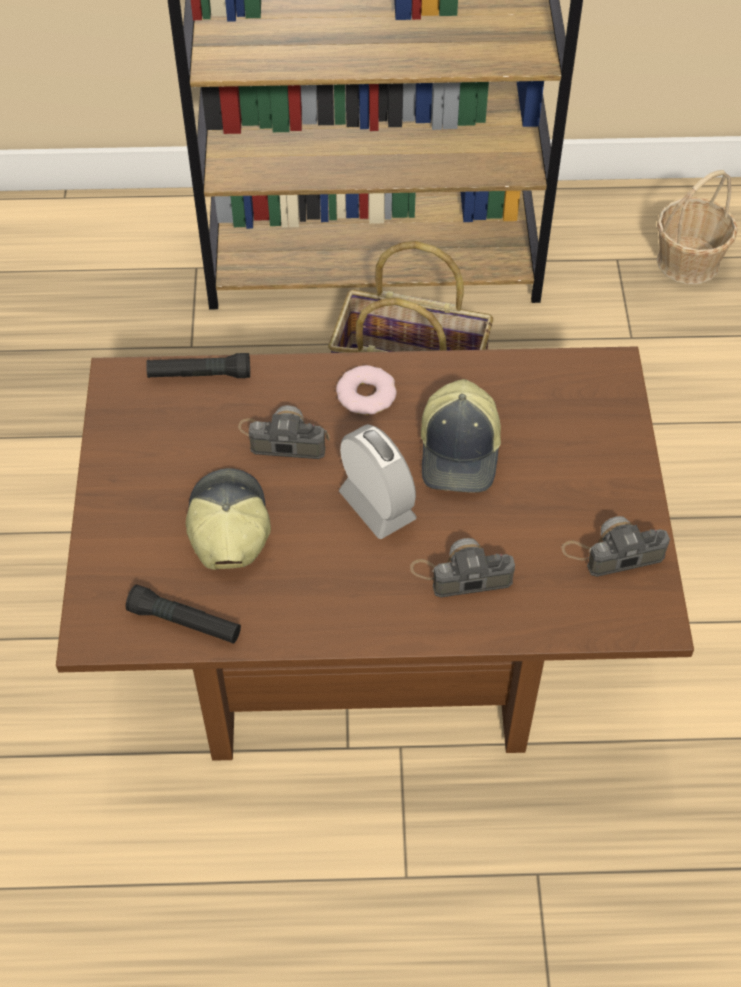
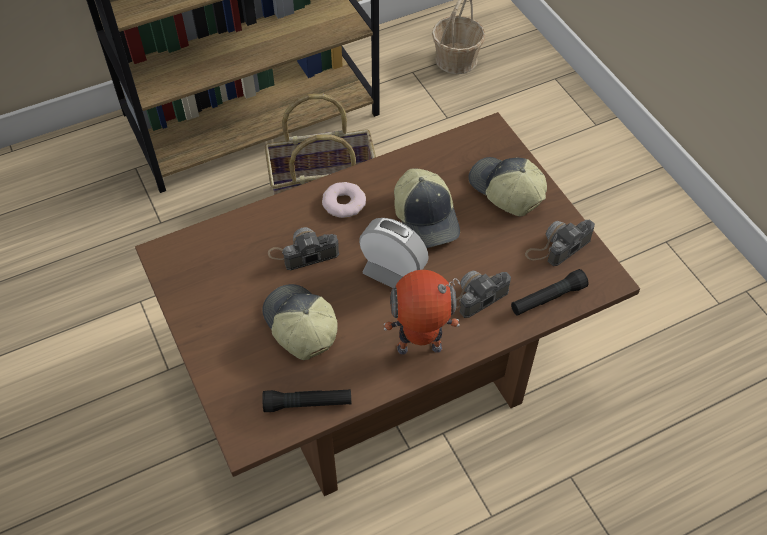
camera: 25 degrees left, 0 degrees up
(199, 375) = (221, 230): black flashlight -> black flashlight (547, 298)
(356, 612) = (419, 349): none -> toy robot
(584, 454) = (505, 191): none -> cap

